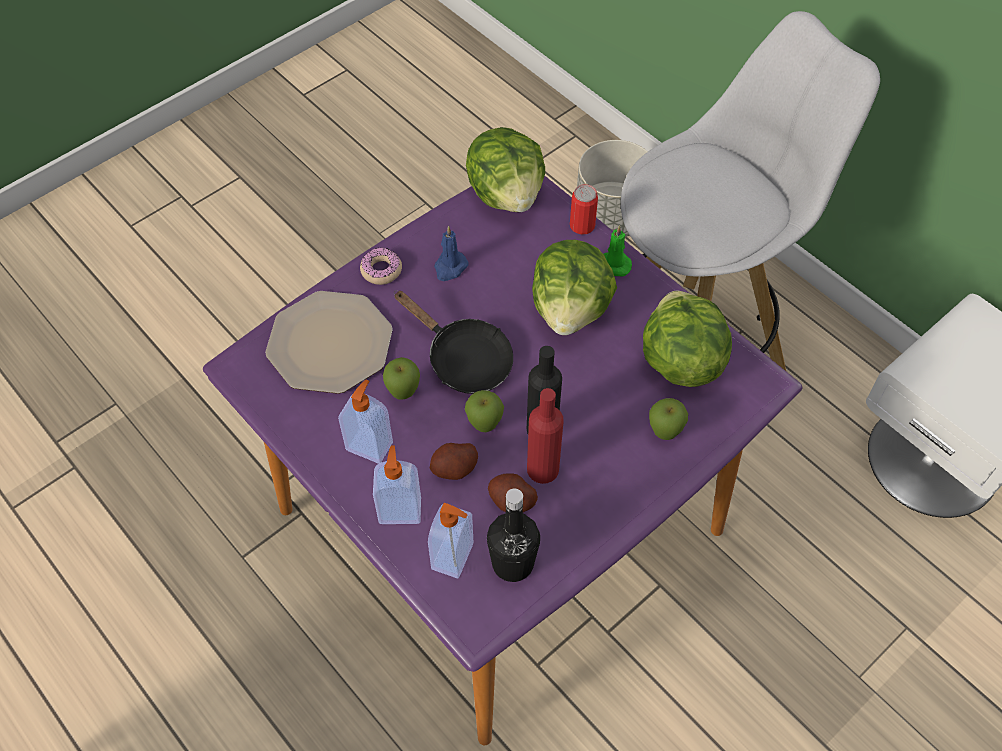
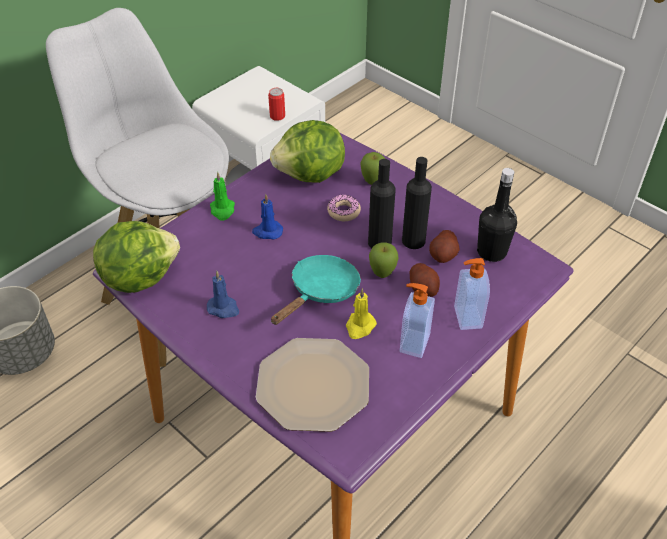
camera: 95 degrees left, 10 degrees down
(381, 270) = (226, 357): donut -> donut (343, 212)
(403, 393) = (360, 326): apple -> yellow candle
(454, 557) = (496, 283): soap dispenser -> none
(463, 359) = (321, 292): black frying pan -> turquoise frying pan
(542, 469) = (413, 240): red bottle -> black bottle
(571, 310) = (267, 231): lettuce -> blue candle
(582, 225) = (179, 228): can -> can (277, 116)

